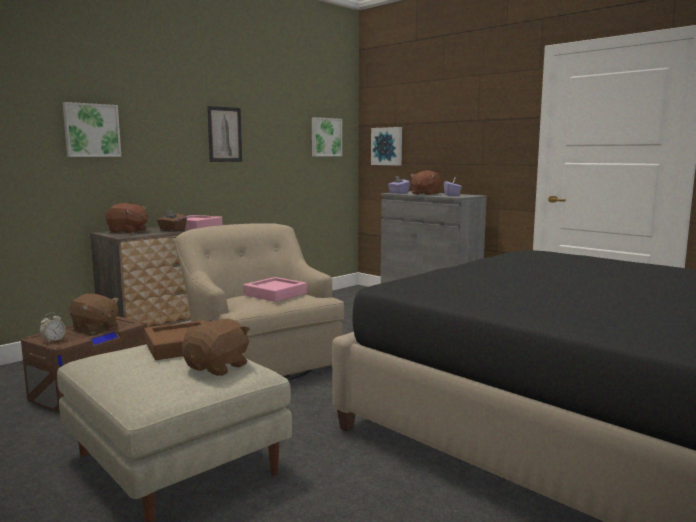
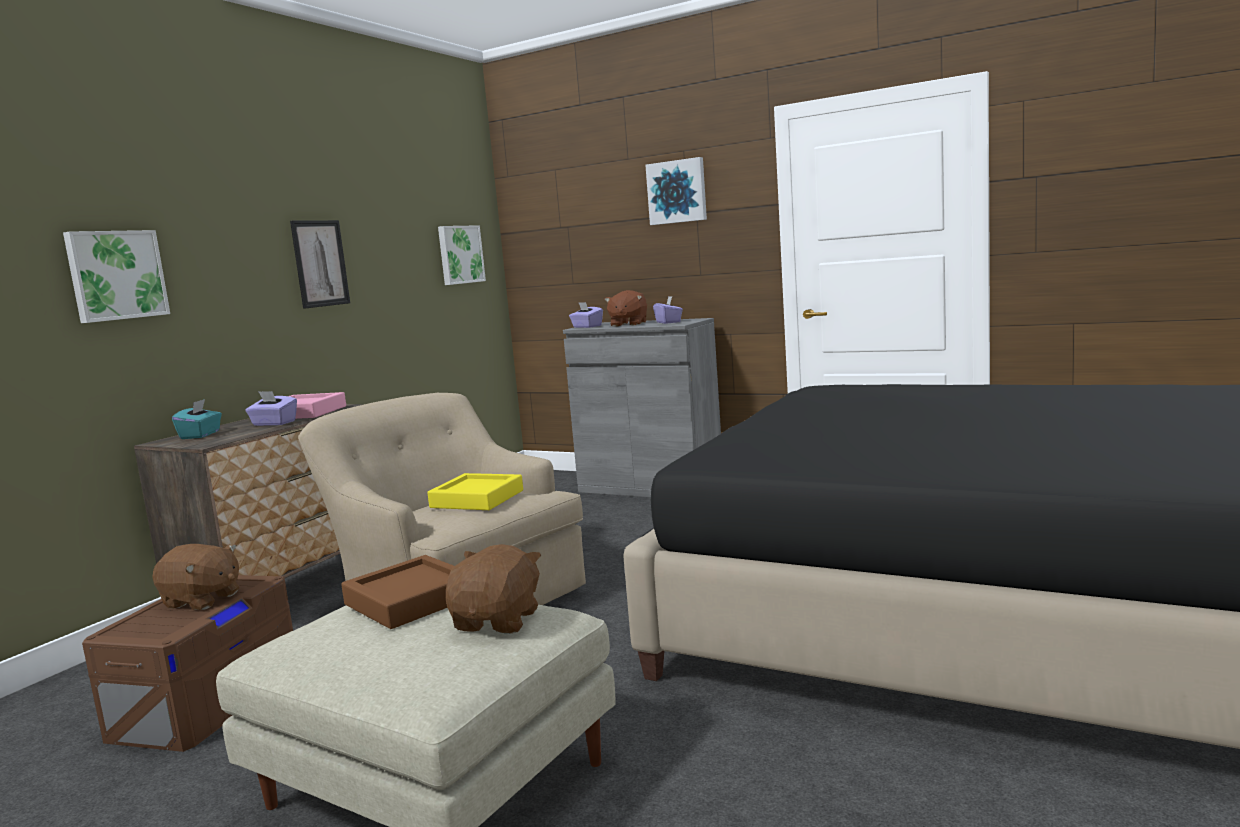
camera: 15 degrees left, 0 degrees up
(53, 340) = (146, 632): alarm clock -> none
(128, 231) = (201, 435): brown plush toy -> turquoise tissue box
(172, 230) = (273, 423): brown tissue box -> purple tissue box
(275, 294) = (477, 499): pink tray -> yellow tray
(387, 146) = (551, 260): picture -> picture (677, 192)

